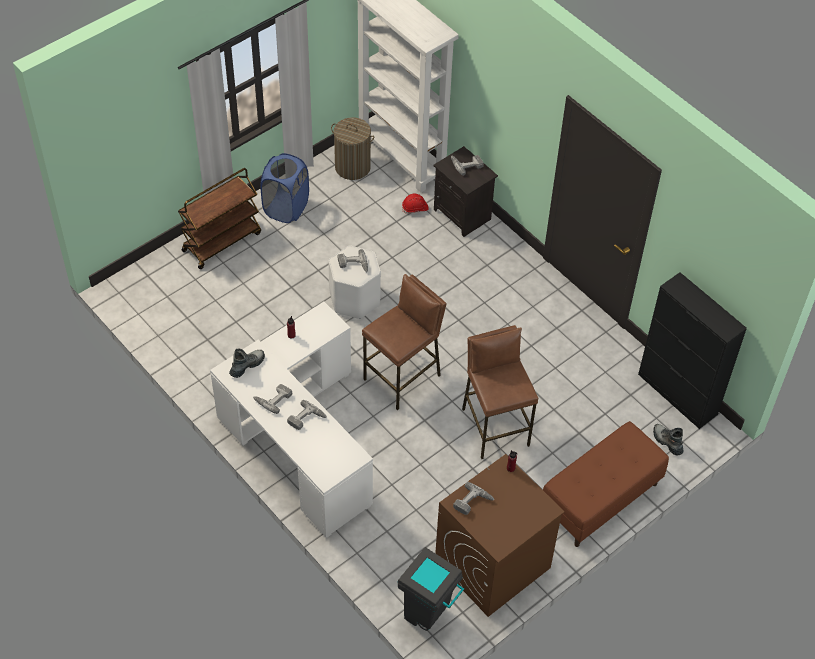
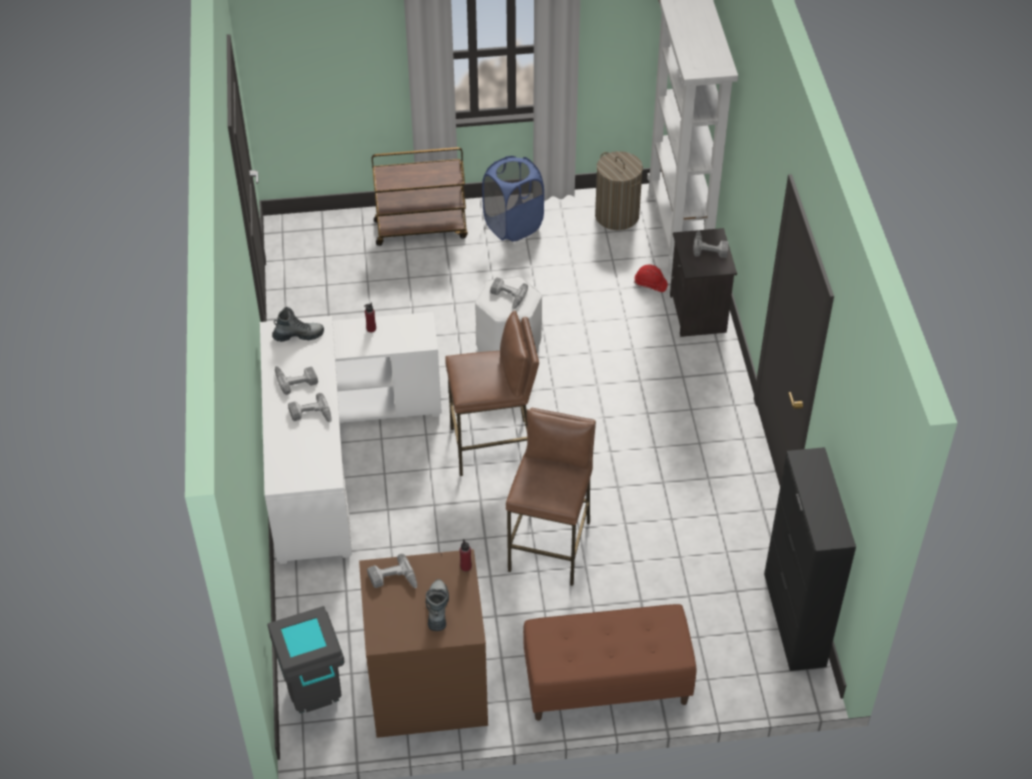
camera: 35 degrees right, 5 degrees down
(667, 442) = (738, 664): boot -> boot (437, 609)

